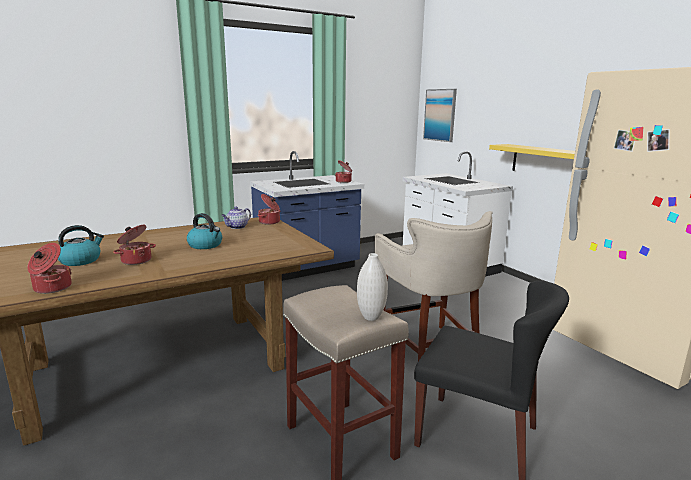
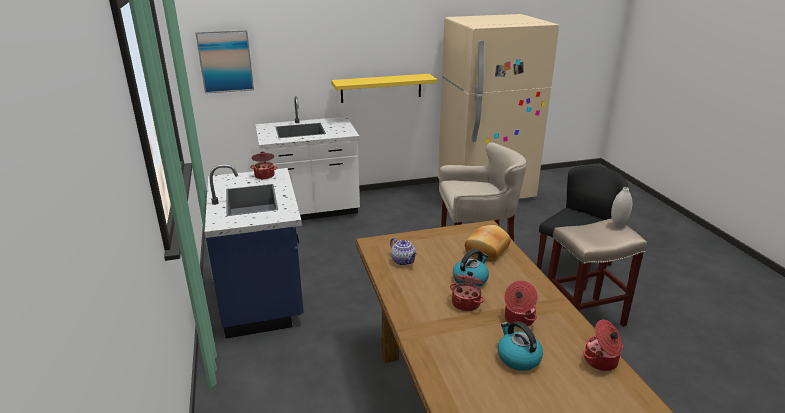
camera: 75 degrees left, 10 degrees up
(261, 248) = (486, 250): none -> bread
(270, 222) = (388, 241): cooking pot -> cooking pot (466, 303)

